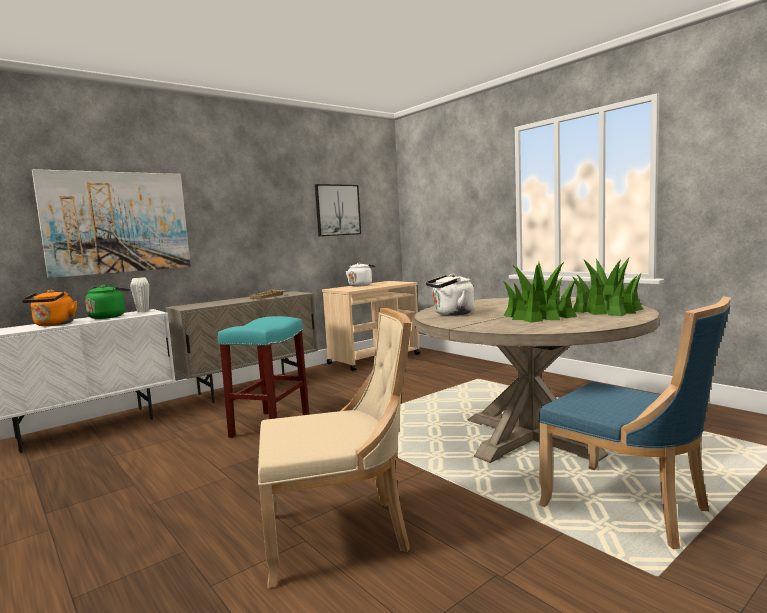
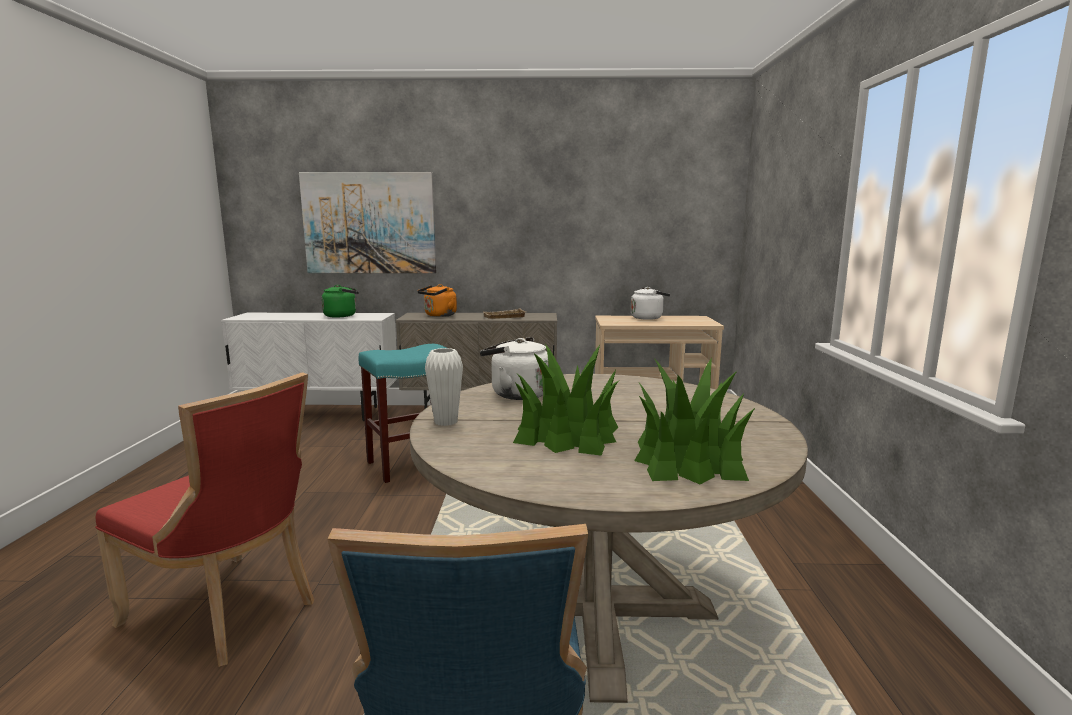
camera: 40 degrees right, 5 degrees up
(53, 325) = (294, 316): orange kettle -> orange kettle (439, 315)
(143, 311) = (376, 314): white vase -> white vase (446, 422)
(337, 210) = (635, 214): picture -> none
(341, 535) = (228, 611): beige chair -> red chair

